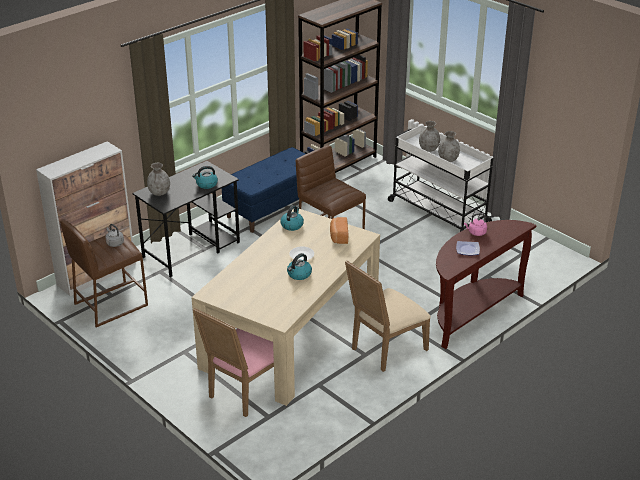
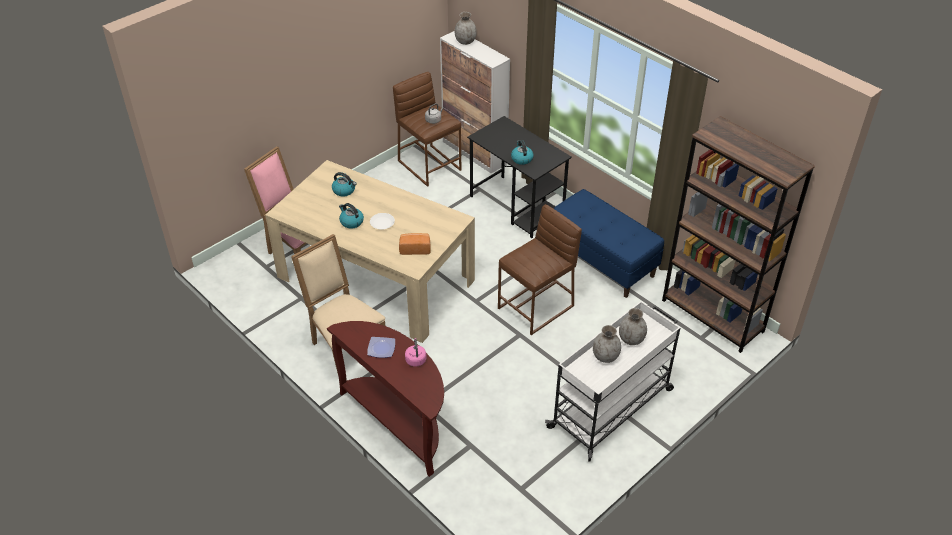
camera: 90 degrees right, 10 degrees up
(159, 193) = (504, 131): grey vase -> grey vase (465, 42)
(292, 225) = (438, 216): kettle -> kettle (344, 190)

